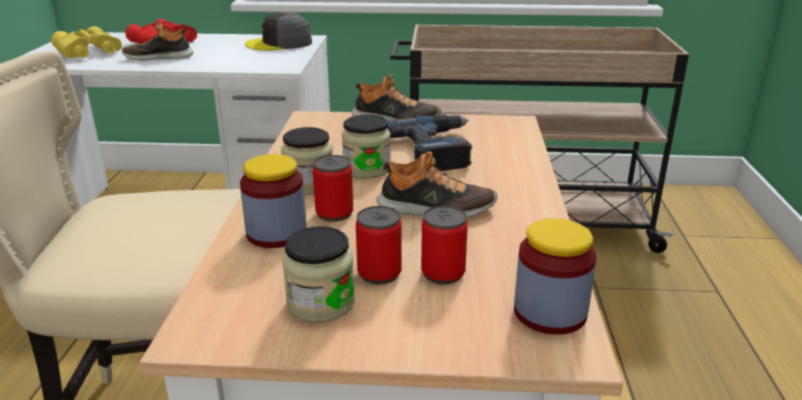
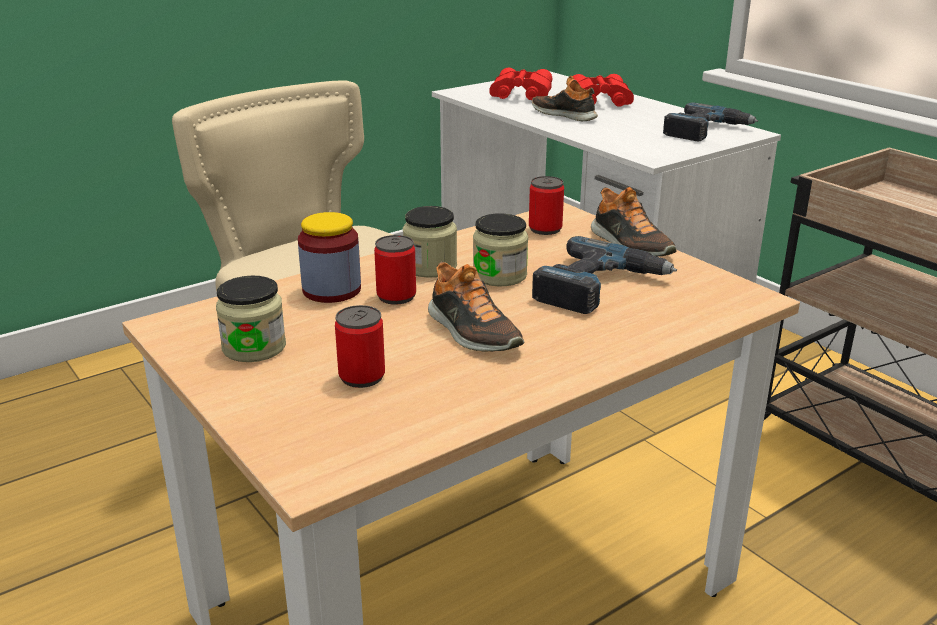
camera: 50 degrees right, 0 degrees up
(87, 52) = (519, 95): yellow binoculars -> red binoculars
(280, 43) = (706, 131): grey cap -> power drill
(379, 273) = (326, 351): can -> can (545, 229)
(550, 312) = (360, 447): jar -> none

